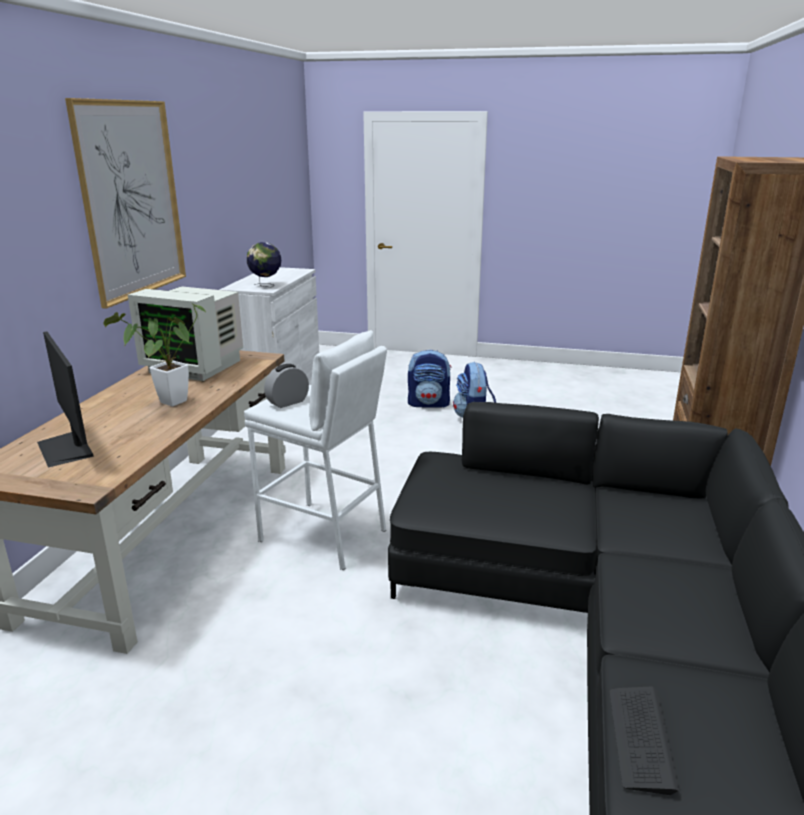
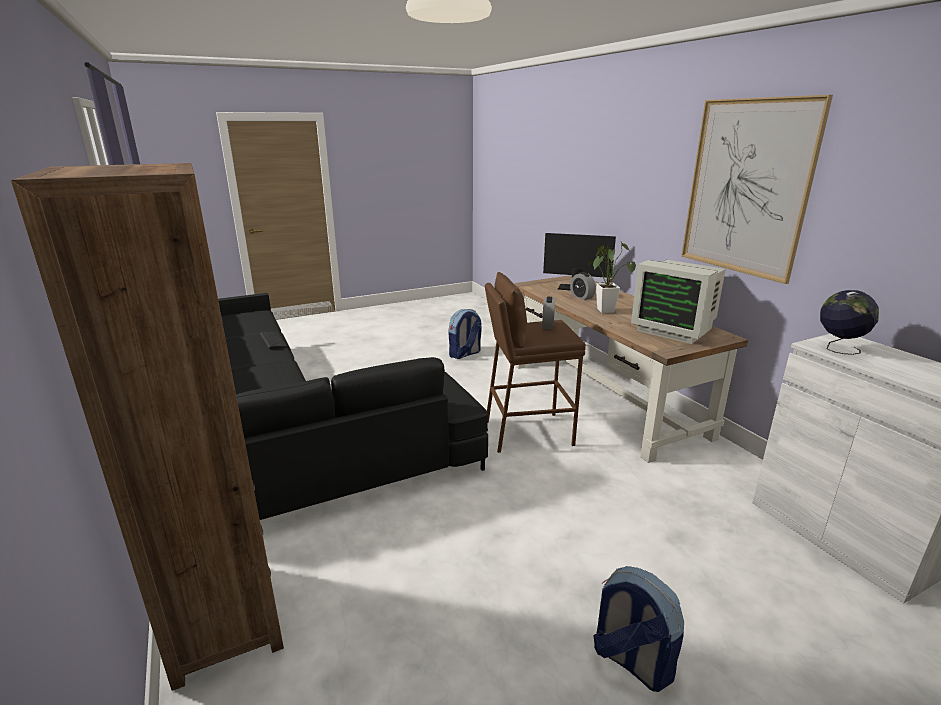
camera: 140 degrees right, 0 degrees up
(120, 430) = (581, 297): none -> alarm clock
(196, 366) = (674, 329): monitor -> monitor turned 120 degrees counterclockwise
(323, 535) = (527, 432): white stool -> brown stool
(429, 404) = (745, 669): backpack -> backpack (464, 354)

